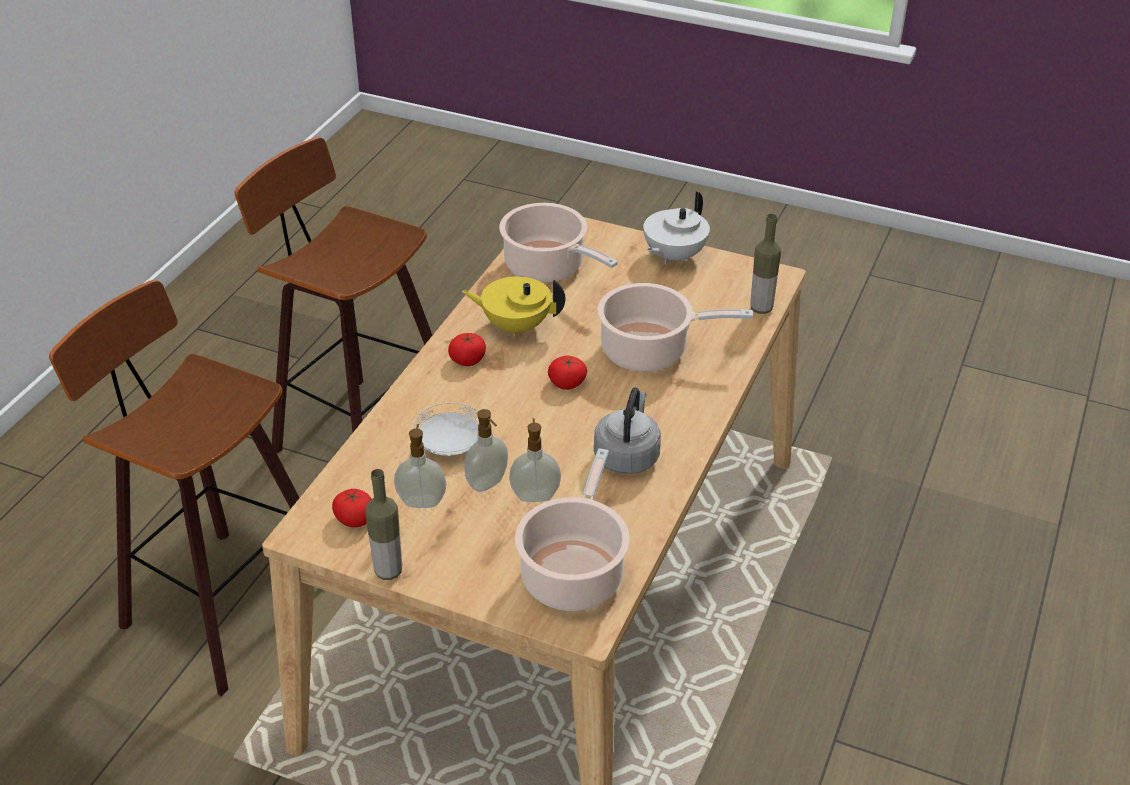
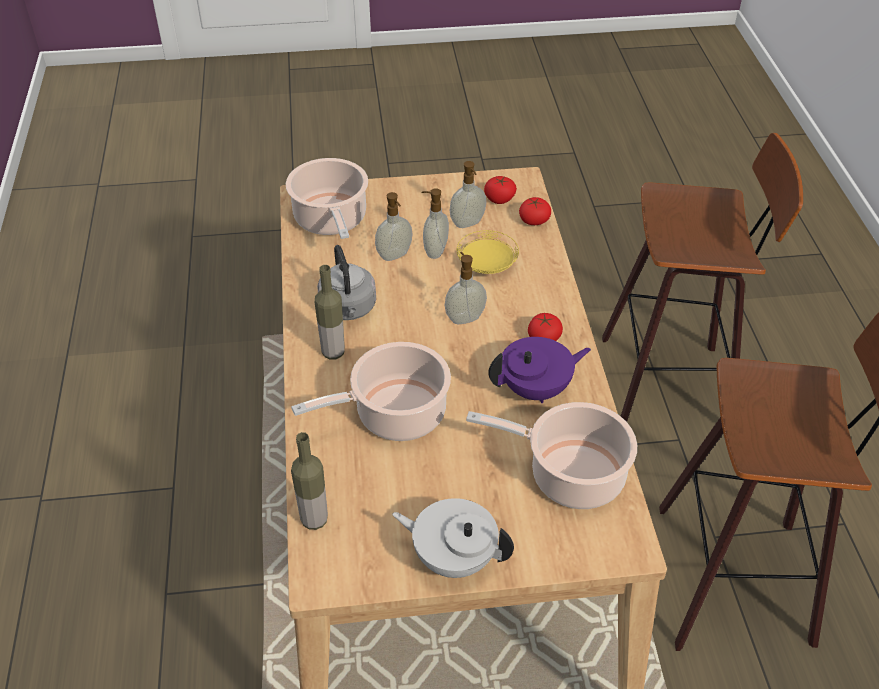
camera: 150 degrees right, 5 degrees up
(388, 571) = (447, 180): bottle -> bottle (333, 352)
(450, 445) = (486, 266): white plate -> yellow plate
(515, 326) = (536, 389): yellow teapot -> purple teapot
(521, 404) = (464, 317): none -> soap dispenser
(567, 383) = (443, 351): tomato -> tomato (534, 220)
(673, 256) = (453, 557): white teapot -> white teapot turned 75 degrees counterclockwise

